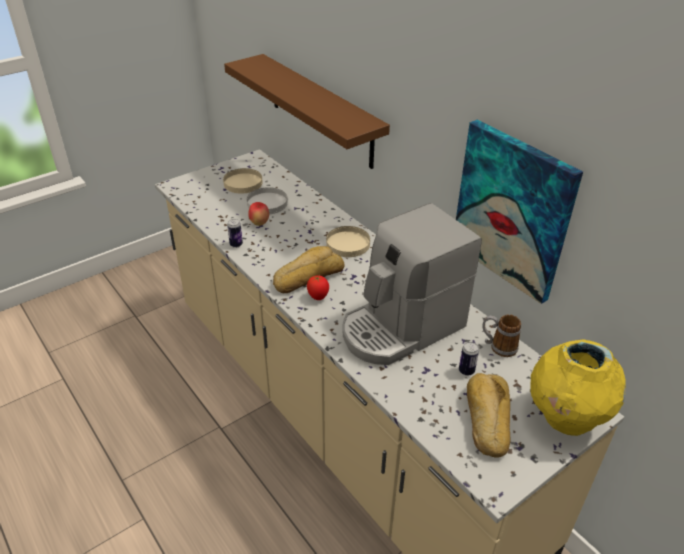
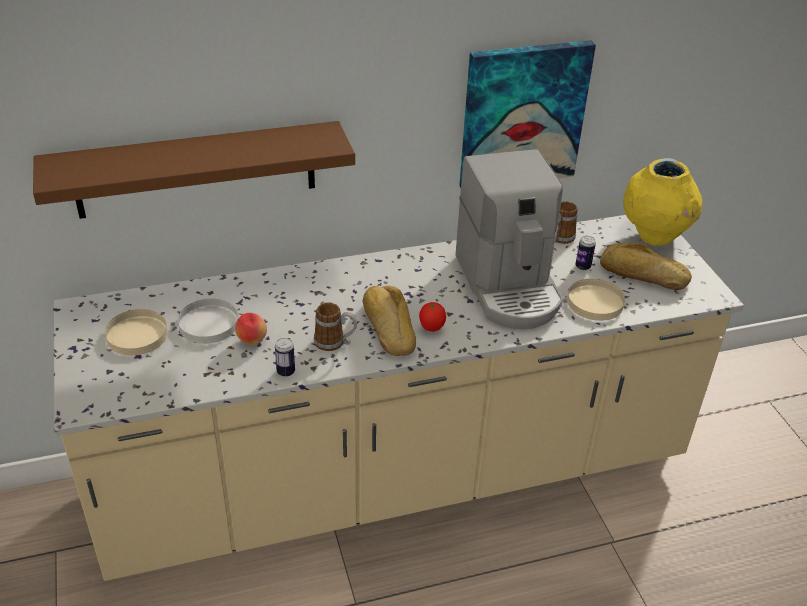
camera: 70 degrees left, 0 degrees up
(276, 257) = (335, 343): none -> mug
(347, 244) = (346, 281): beige plate -> beige plate (595, 302)

